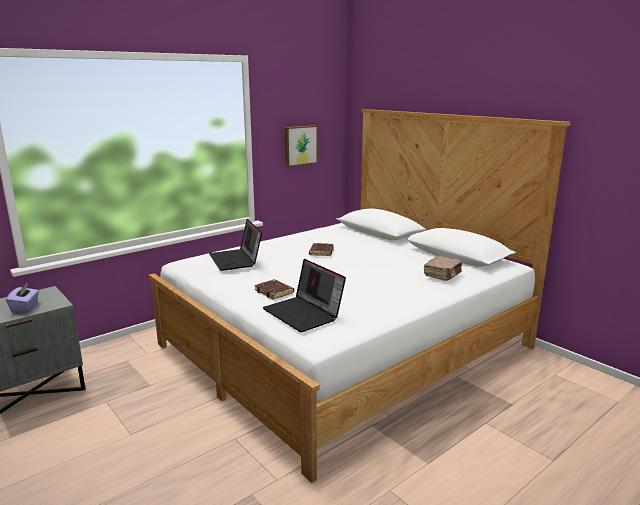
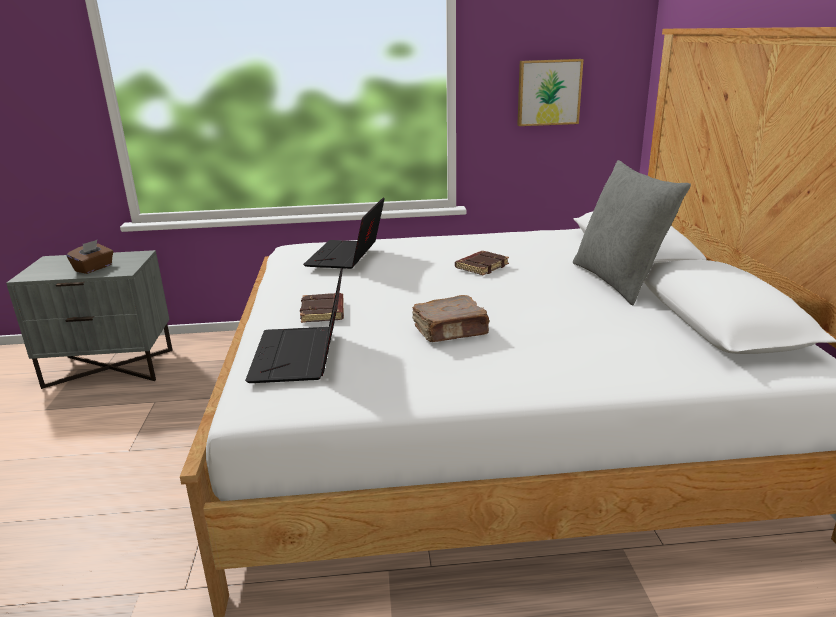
camera: 35 degrees right, 5 degrees up
(25, 307) = (94, 268): purple tissue box -> brown tissue box
(395, 246) = (619, 281): none -> grey pillow
(443, 275) = (624, 350): brown book -> brown book (451, 331)

